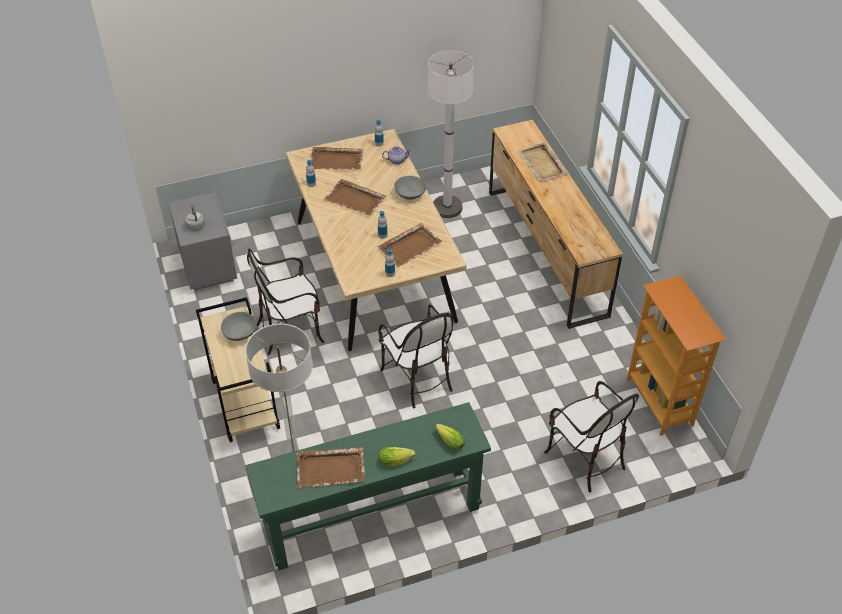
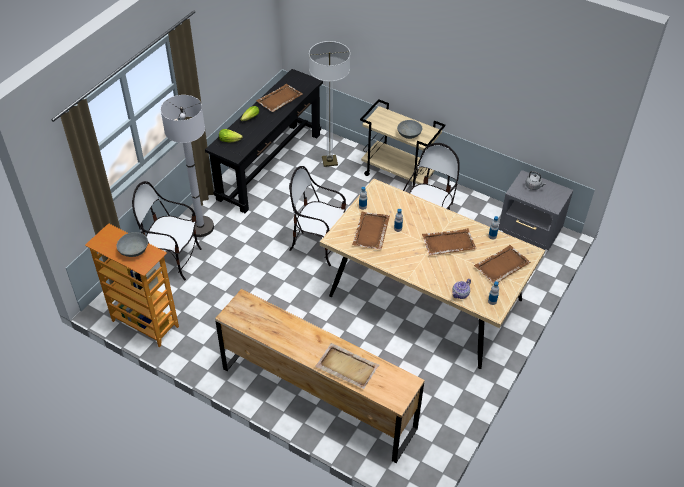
camera: 140 degrees right, 0 degrees up
(372, 516) = (270, 166): green console table -> black console table
(409, 194) = (416, 270): grey bowl -> grey bowl (134, 250)
(447, 207) = (434, 388): white floor lamp -> white floor lamp (200, 227)

